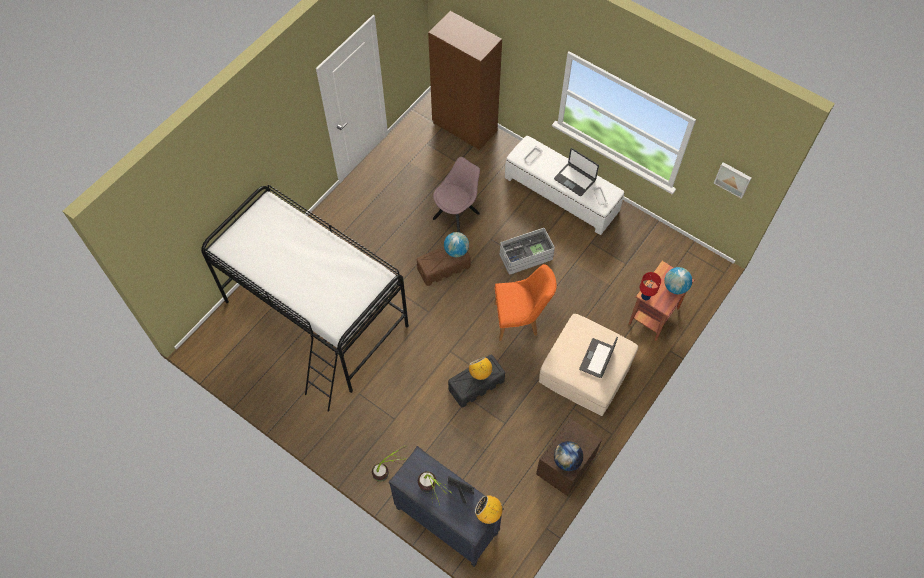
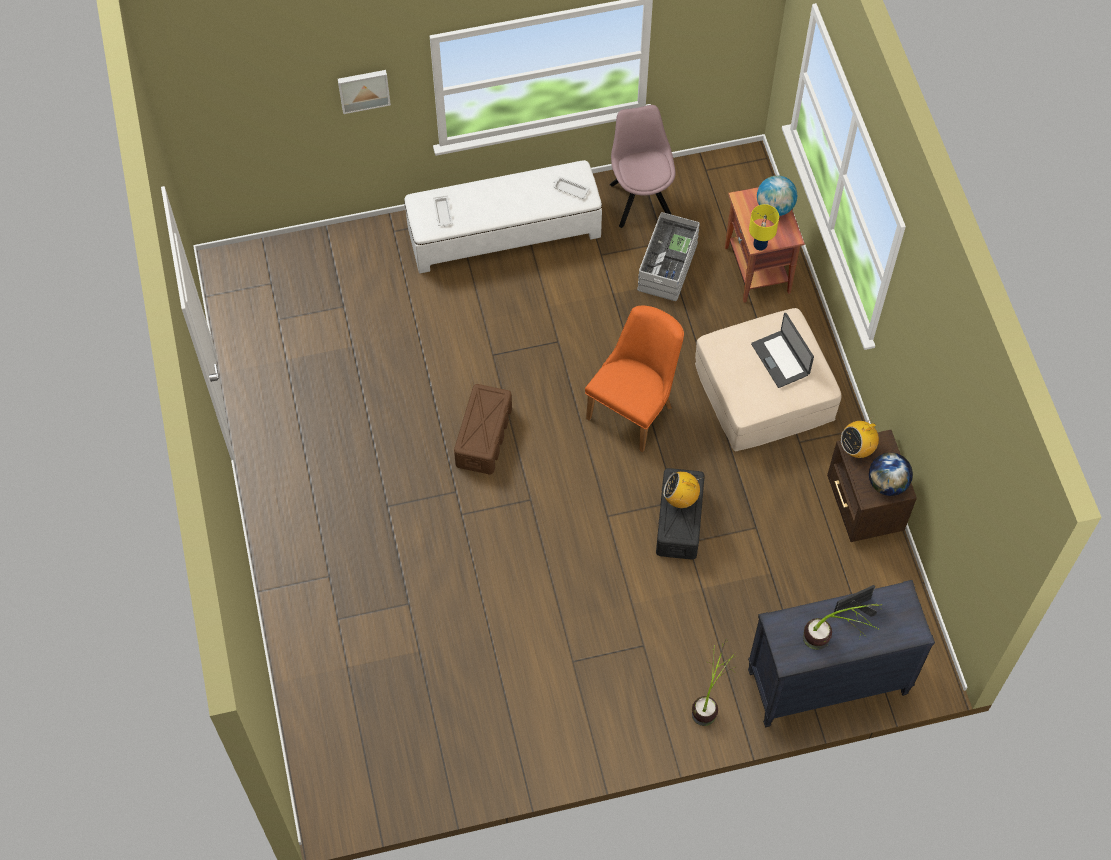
camera: 50 degrees left, 0 degrees up
(316, 316) = (415, 634): black bed -> none
(456, 251) = (487, 399): globe -> none
(457, 216) = (423, 367): pink chair -> pink chair (640, 201)
(465, 128) = (299, 259): brown wardrobe -> none
(488, 513) = (906, 599): radio -> radio (857, 448)
(526, 257) = (555, 336): grey storage box -> grey storage box (668, 266)
(575, 179) = (522, 195): laptop -> none
(645, 296) = (759, 245): red table lamp -> yellow table lamp
(733, 179) = (729, 32): picture -> picture (363, 89)

